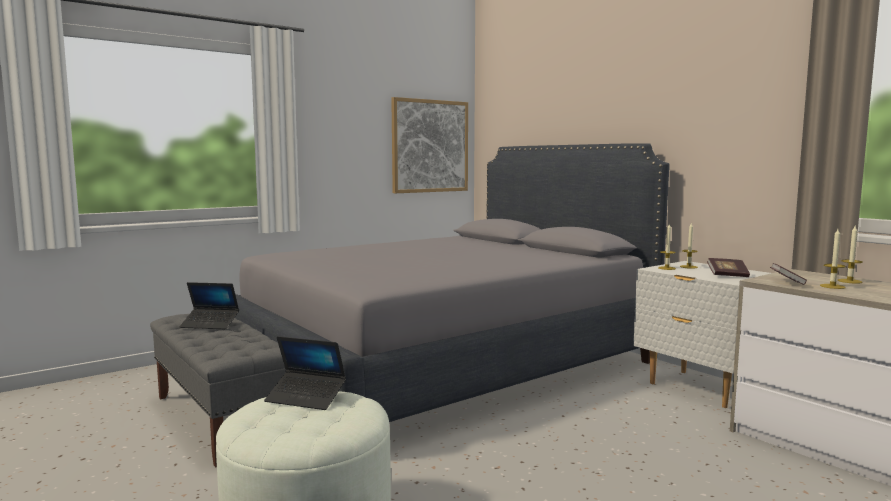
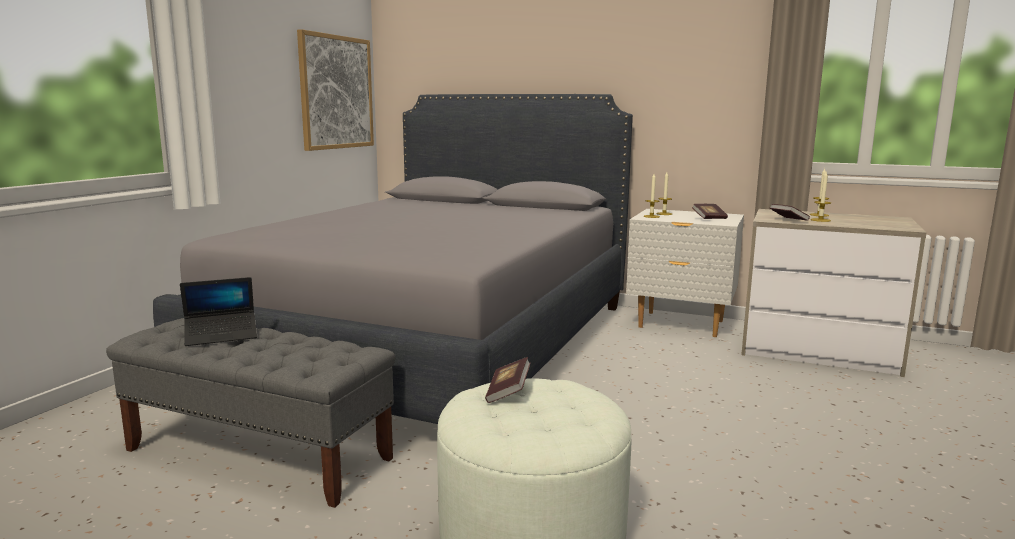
camera: 30 degrees left, 5 degrees up
(306, 398) = (508, 392): laptop -> book

